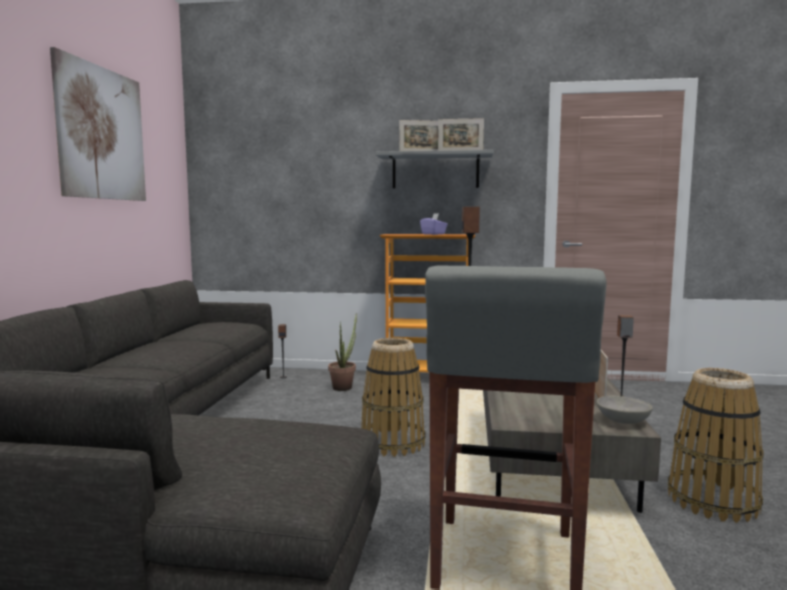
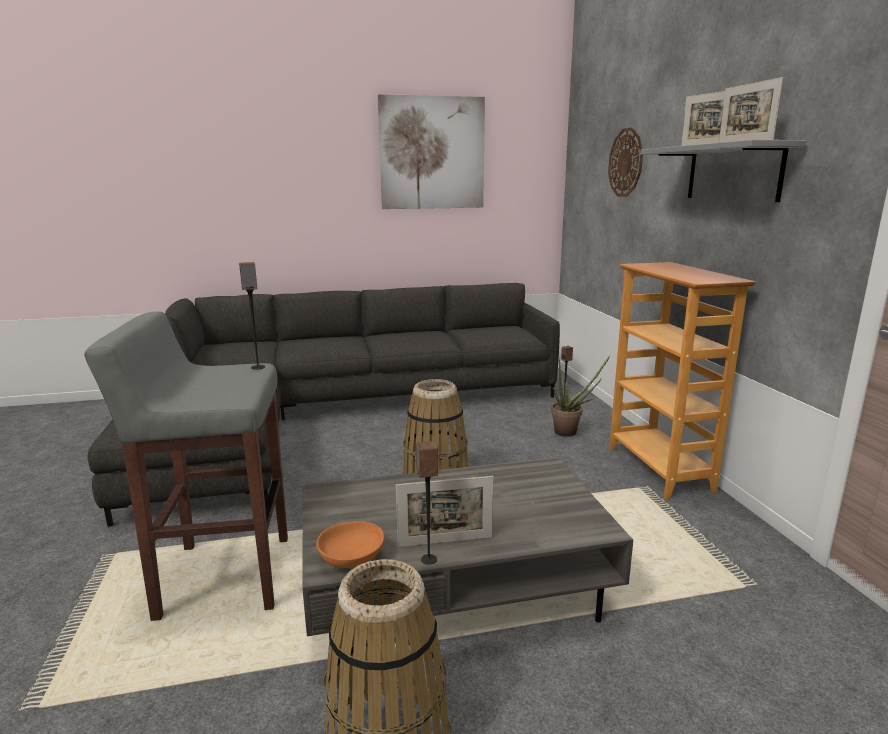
camera: 70 degrees right, 10 degrees up
(303, 163) = (626, 162): none -> wall clock
(433, 234) = (683, 273): purple tissue box -> none
(622, 421) = (351, 559): grey bowl -> orange bowl

